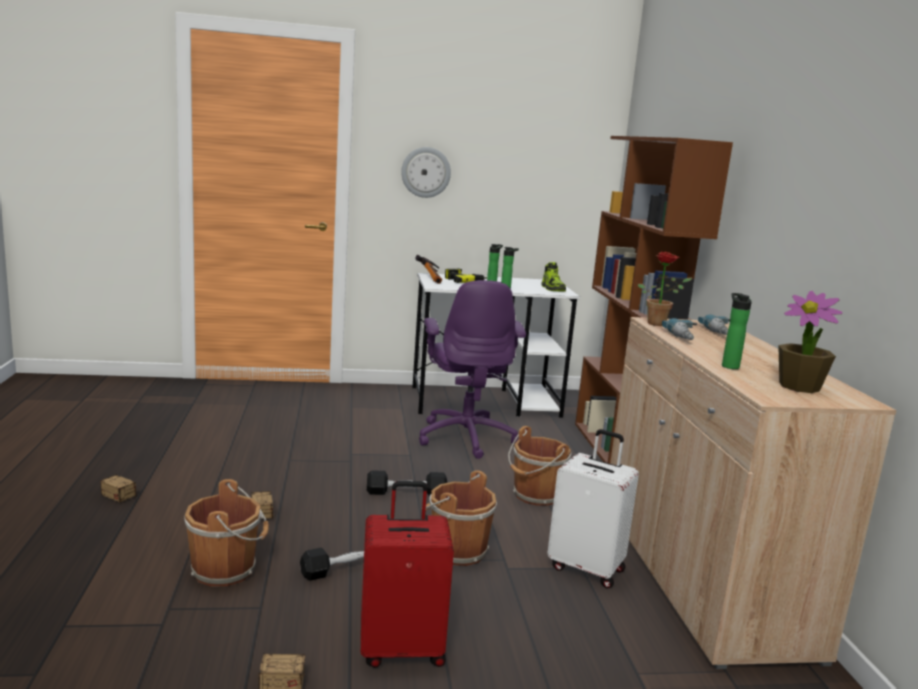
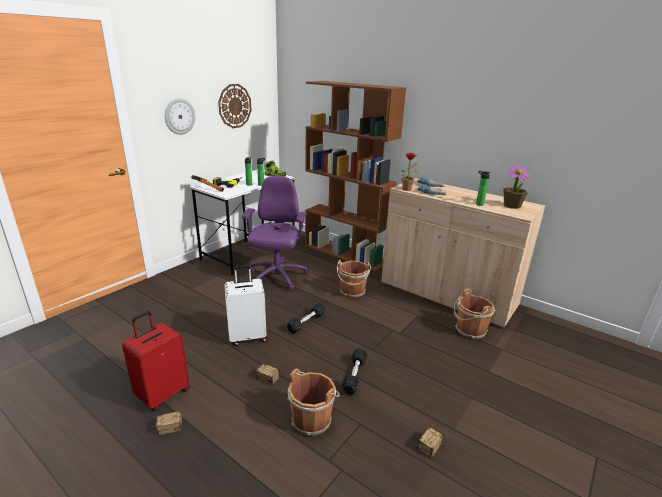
camera: 45 degrees left, 10 degrees up
(402, 648) = (433, 395): red suitcase -> red suitcase (162, 394)
(455, 550) = (372, 338): brown bucket -> brown bucket (469, 331)
(466, 437) = (276, 277): purple office chair -> purple office chair turned 120 degrees counterclockwise
(526, 173) = (234, 106): none -> wall clock
(587, 568) = (419, 314): white suitcase -> white suitcase (248, 336)

